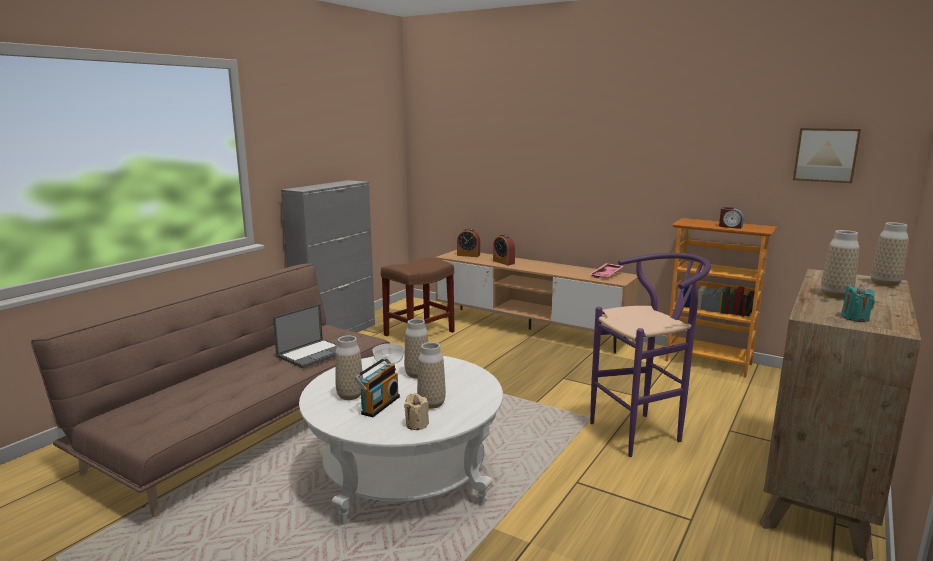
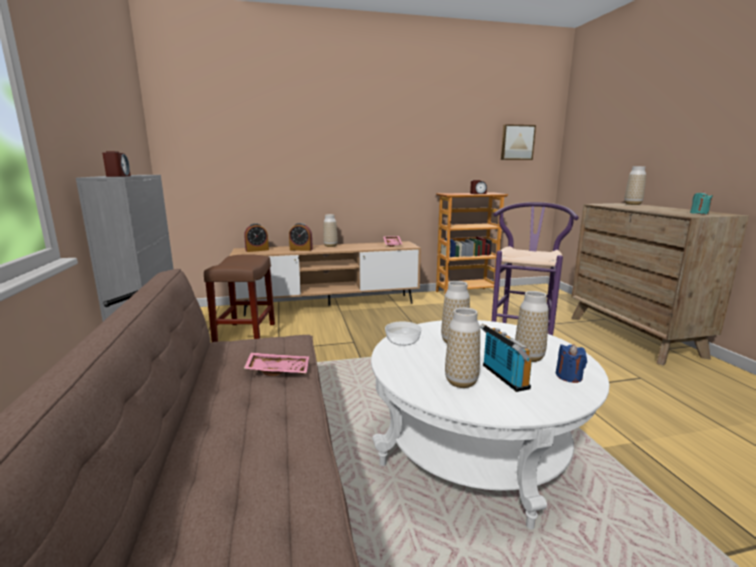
camera: 45 degrees left, 0 degrees up
(309, 188) = (118, 176): none -> alarm clock
(313, 353) = (278, 370): laptop -> pink tray
(416, 424) = (569, 376): beige candle -> blue candle
(835, 295) = (648, 209): vase -> vase (330, 246)

